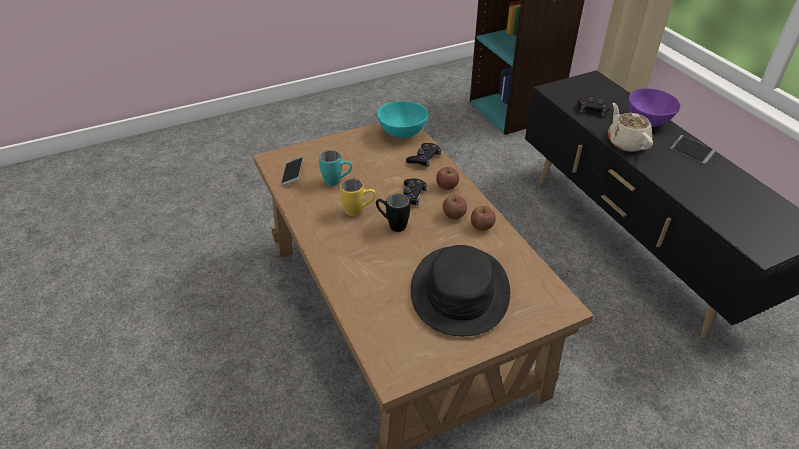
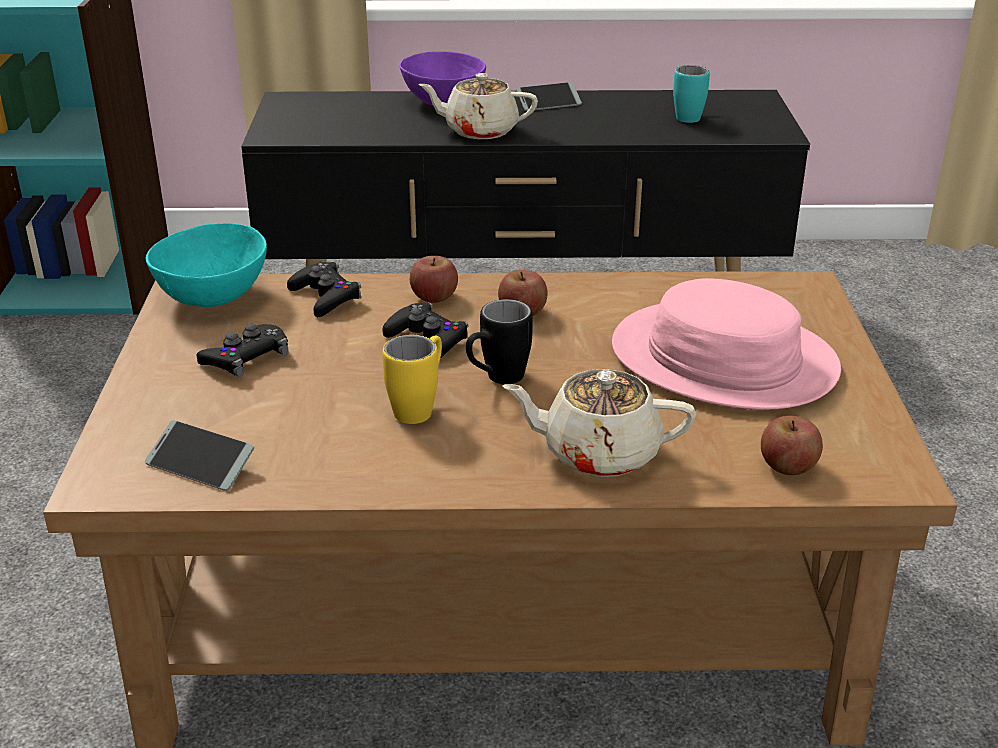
camera: 65 degrees left, 10 degrees down
(337, 182) = (294, 411): turquoise mug -> turquoise mug (692, 116)
(356, 270) = (598, 452): none -> beige teapot
(459, 291) = (723, 359): black hat -> pink hat
(482, 226) = (574, 296): apple -> apple (788, 466)
(592, 109) = (368, 125): black game controller -> black game controller (246, 358)

